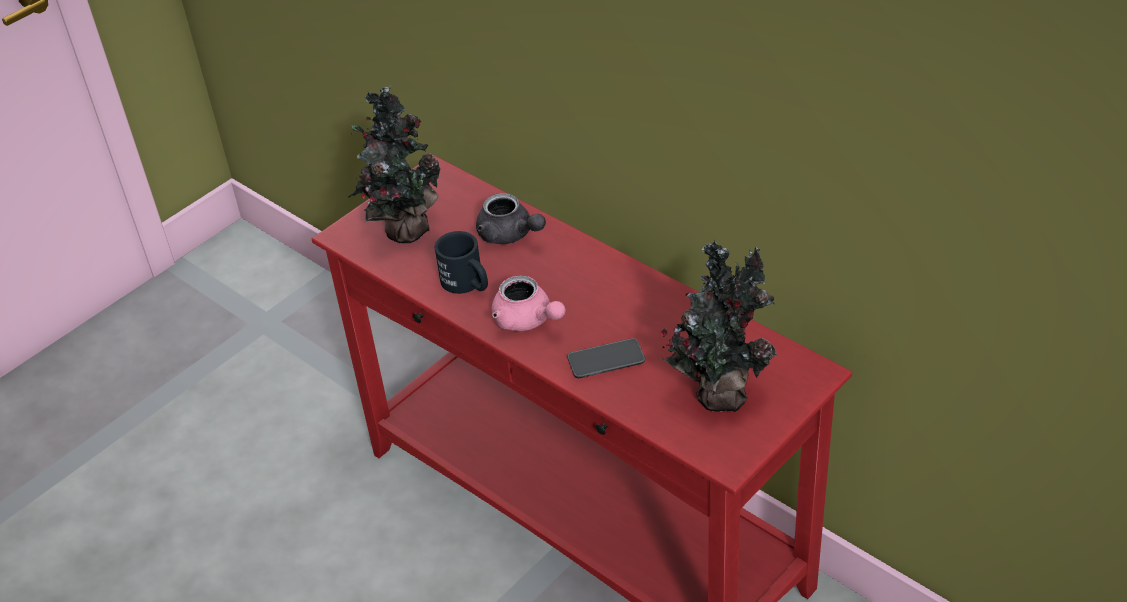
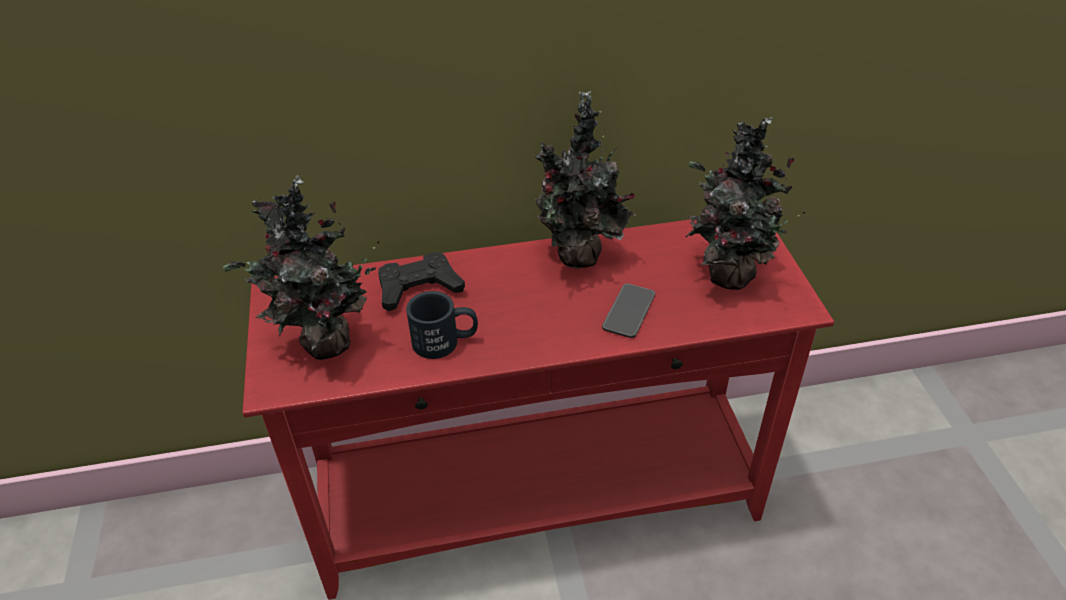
camera: 55 degrees left, 0 degrees up
(510, 235) = (418, 287): grey teapot -> black game controller
(527, 320) = (533, 330): pink teapot -> none
(640, 297) = (579, 259): none -> potted plant

